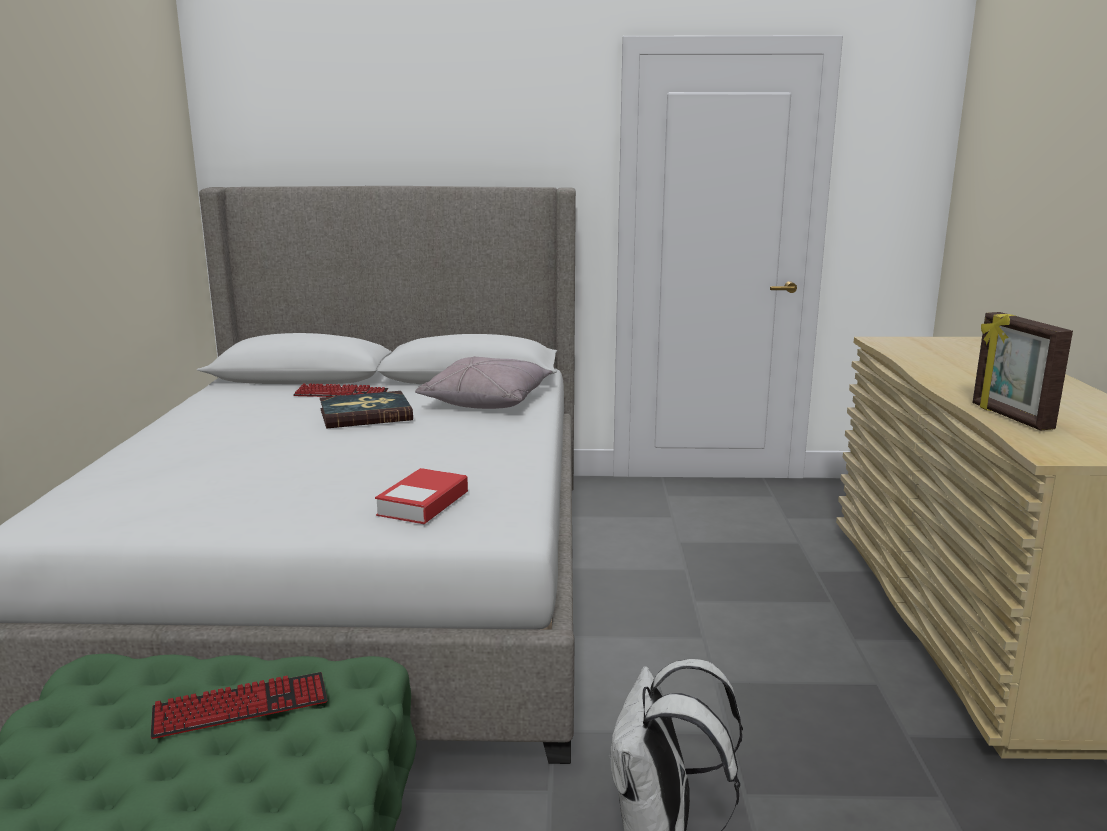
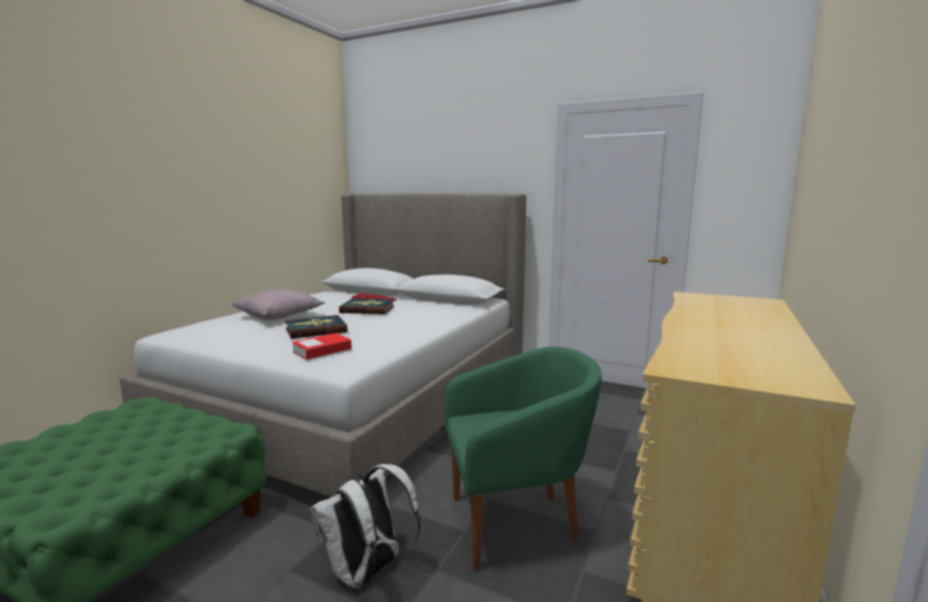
camera: 25 degrees right, 5 degrees down
(241, 707) = (165, 432): keyboard -> none
(339, 467) = (315, 330): none -> book
(487, 401) = (438, 310): purple pillow -> purple pillow (280, 316)
(781, 703) = (516, 523): none -> green armchair
(1010, 417) = (688, 344): picture frame -> none

